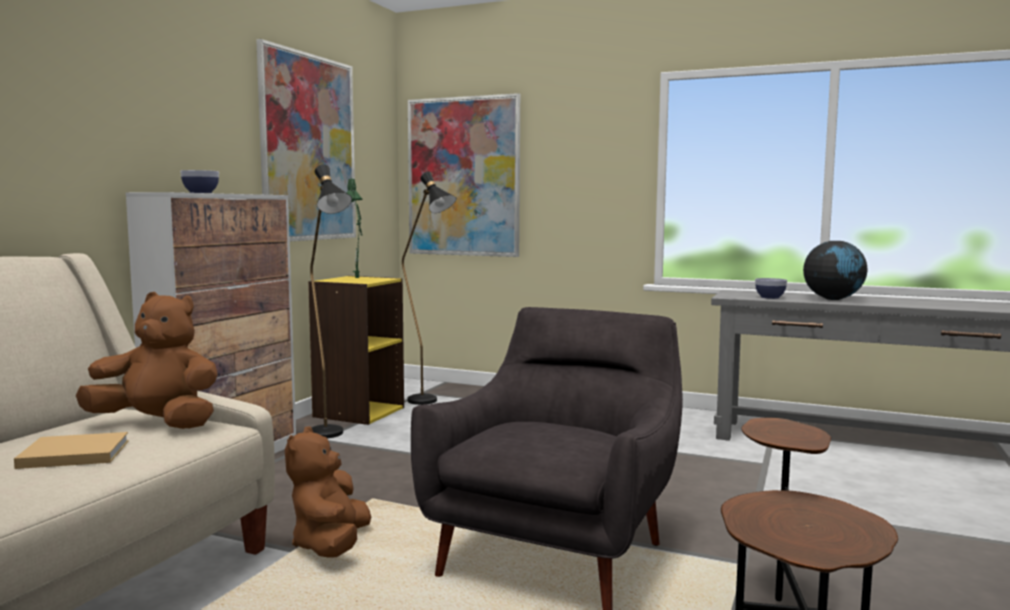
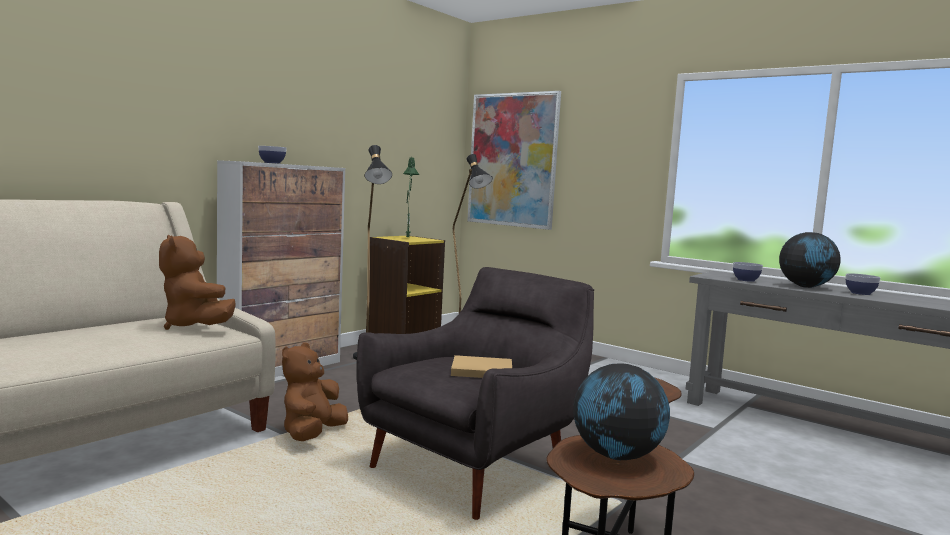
camera: 15 degrees right, 0 degrees up
(71, 454) = (123, 338): beige book -> beige book (479, 370)
(157, 424) = (195, 327): brown plush toy -> brown plush toy turned 150 degrees counterclockwise
(309, 148) = (378, 132): picture -> none
(798, 517) = (617, 456): none -> globe
(889, 301) = (860, 293): none -> bowl

